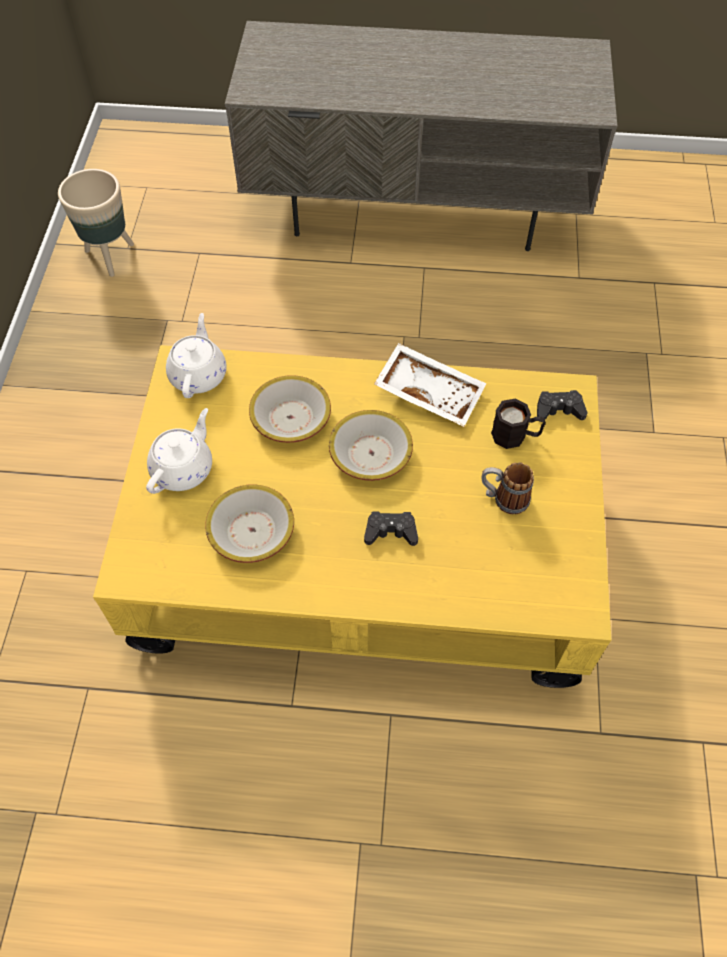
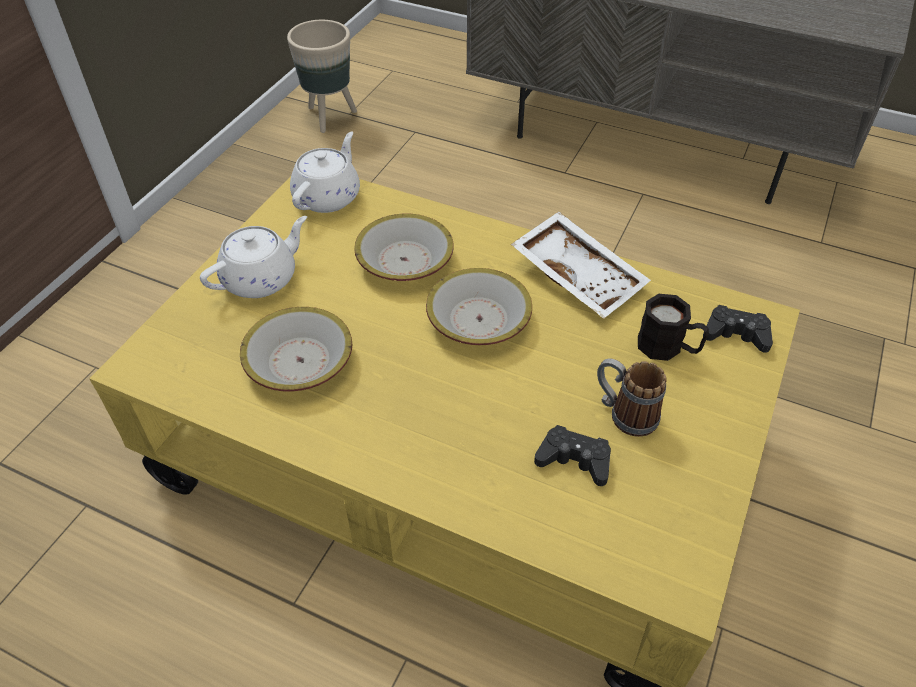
camera: 20 degrees right, 10 degrees down
(390, 532) = (463, 410): black game controller -> black game controller (574, 460)

